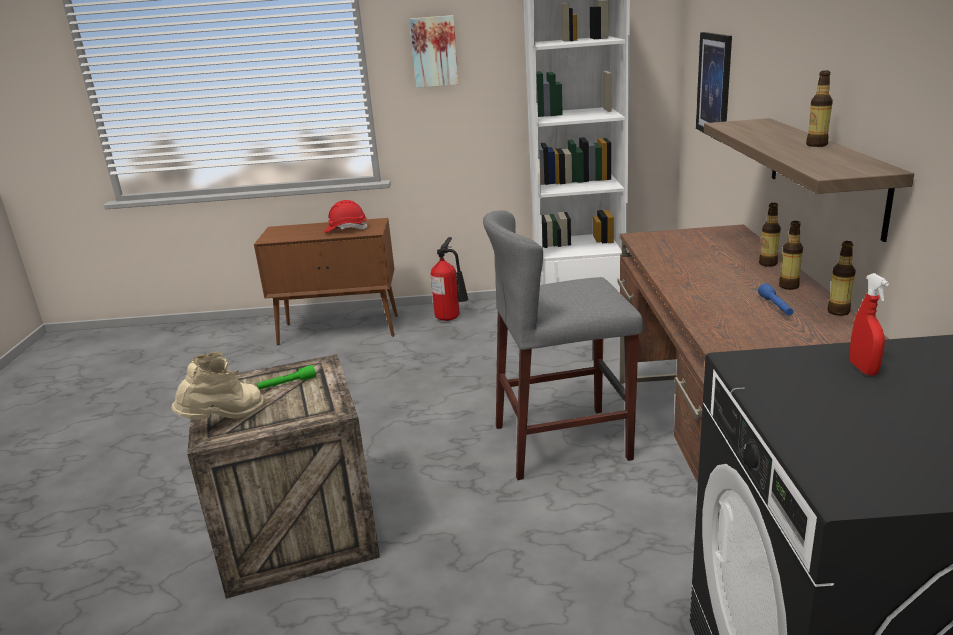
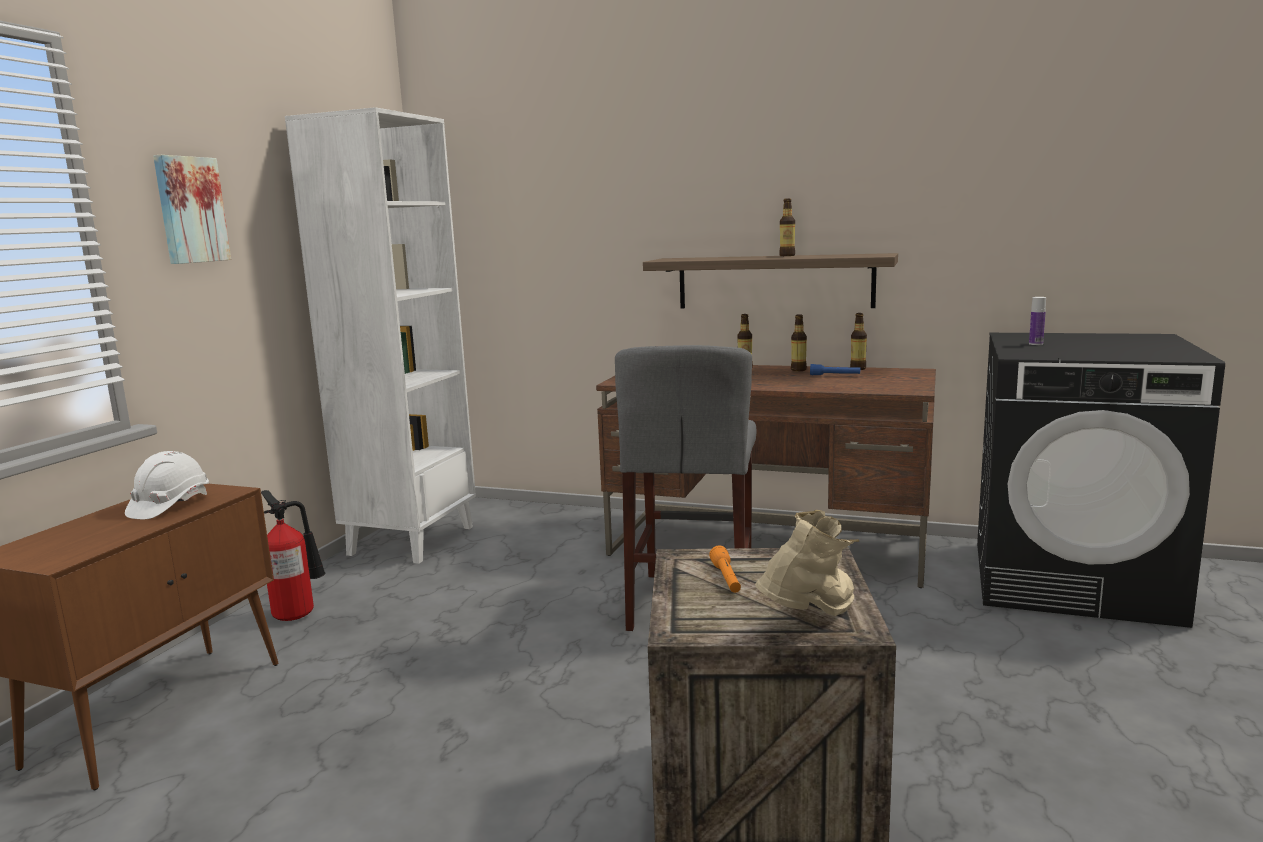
camera: 70 degrees left, 10 degrees down
(225, 421) = (811, 619): beige boot -> beige boot turned 75 degrees clockwise
(287, 384) = (726, 579): green flashlight -> orange flashlight
(346, 229) = (169, 506): red hard hat -> white hard hat
(714, 85) = (521, 250): picture -> none
(863, 368) = (1035, 344): red spray bottle -> bottle

